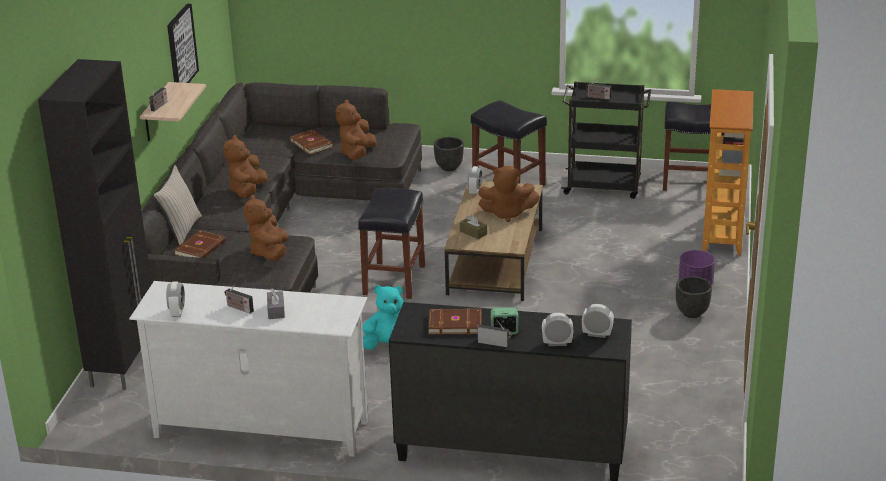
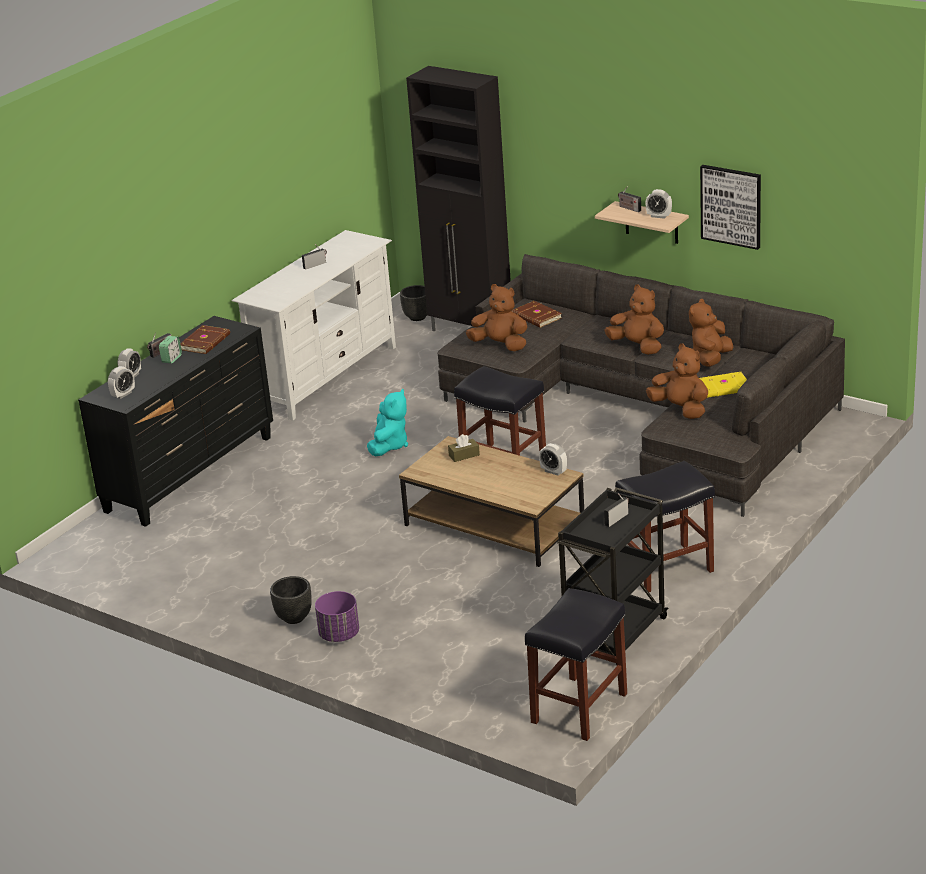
camera: 115 degrees right, 0 degrees up
(177, 312) = (334, 244): alarm clock -> alarm clock (659, 216)
(181, 230) = (579, 311): beige pillow -> none
(276, 310) = (297, 277): grey tissue box -> none
(312, 144) = (724, 388): brown book -> yellow book
(448, 167) = (739, 536): black planter -> black planter (417, 317)
(507, 213) = (487, 481): brown plush toy -> brown plush toy (710, 359)
(723, 235) = (429, 689): bookcase -> none

